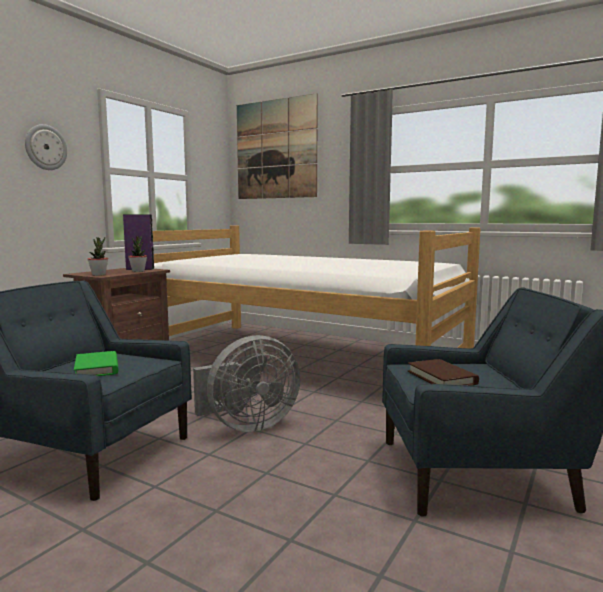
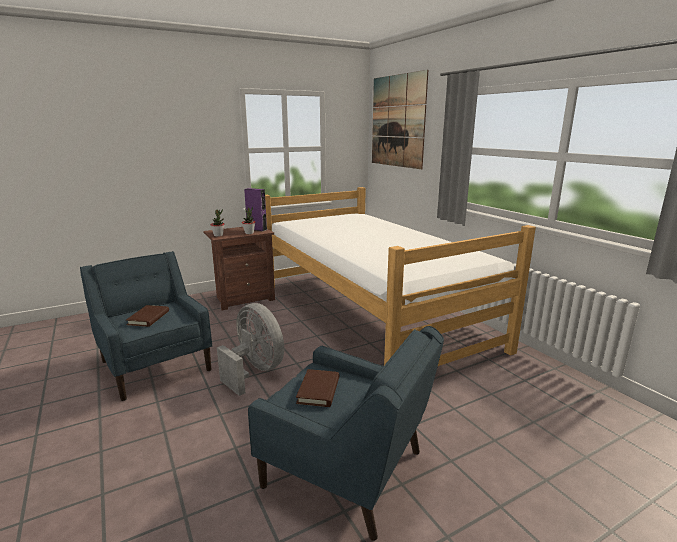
camera: 30 degrees right, 10 degrees up
(45, 147) = (197, 140): wall clock -> none
(97, 368) = (148, 318): green book -> brown book
(247, 426) = (255, 371): grey fan -> grey fan turned 135 degrees counterclockwise

